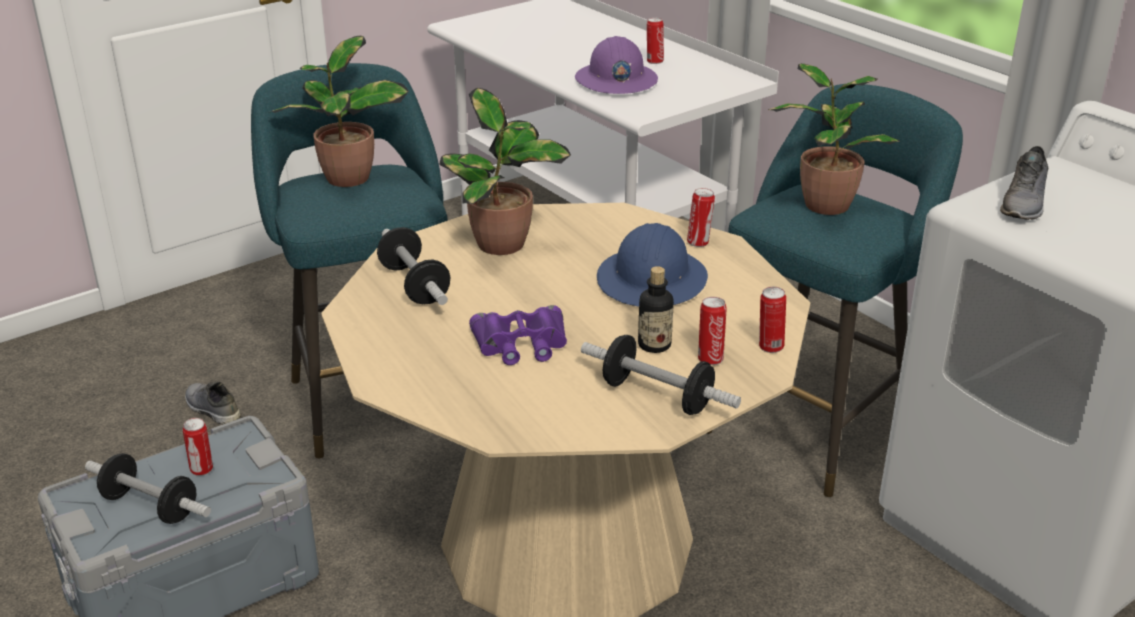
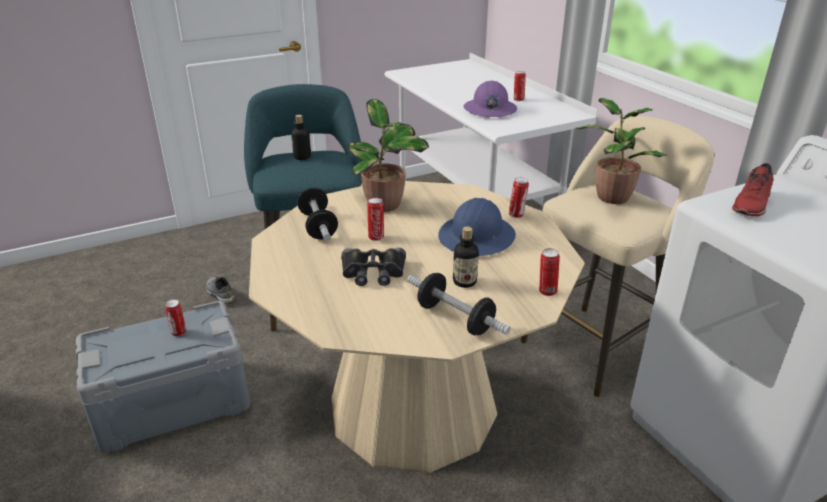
camera: 10 degrees right, 0 degrees up
(150, 506) = (139, 353): dumbbell -> none
(346, 179) = (302, 157): potted plant -> bottle
(521, 344) = (373, 272): purple binoculars -> black binoculars
(710, 359) = (501, 295): can -> can (376, 237)
(813, 426) = (595, 345): turquoise stool -> beige stool
(1024, 203) = (752, 204): grey shoe -> red shoe

